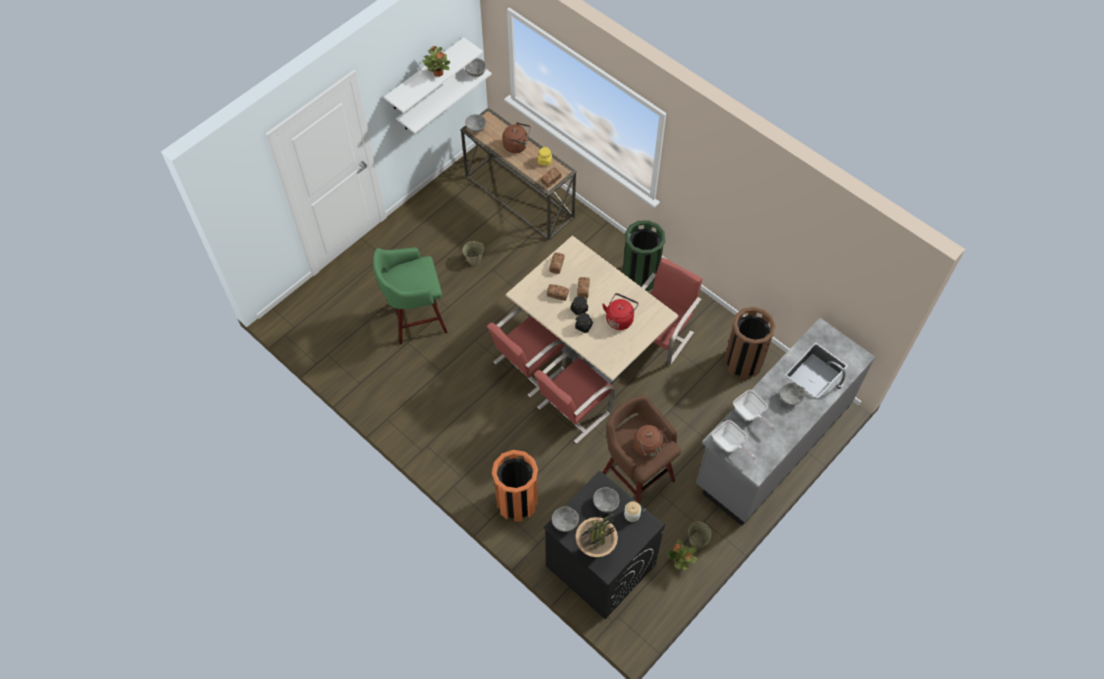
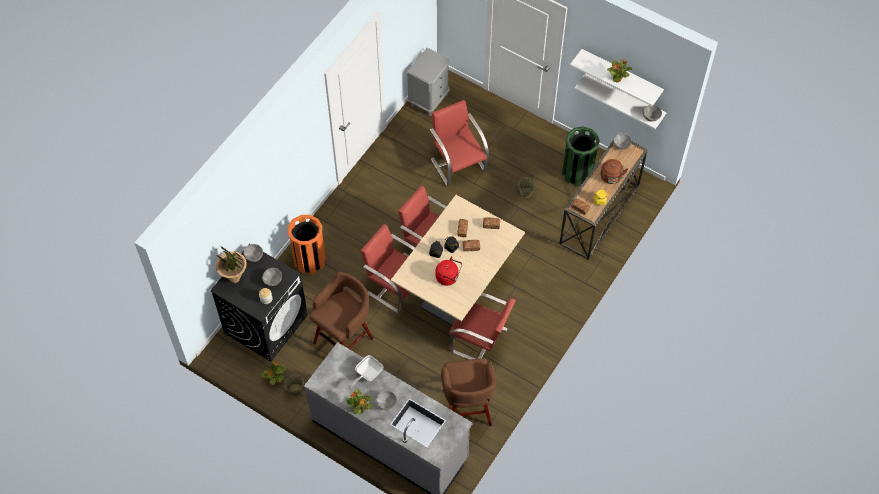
camera: 80 degrees right, 0 degrees up
(311, 335) = (429, 99): none -> grey nightstand
(415, 319) = (458, 163): green stool -> red chair
(640, 276) = (538, 319): green trash can -> green trash can (577, 173)
(649, 447) = (335, 314): brown kettle -> none
(730, 444) = (337, 362): frying pan -> none
(743, 362) = (467, 410): brown trash can -> brown stool
(795, 427) = (360, 409): none -> potted plant

